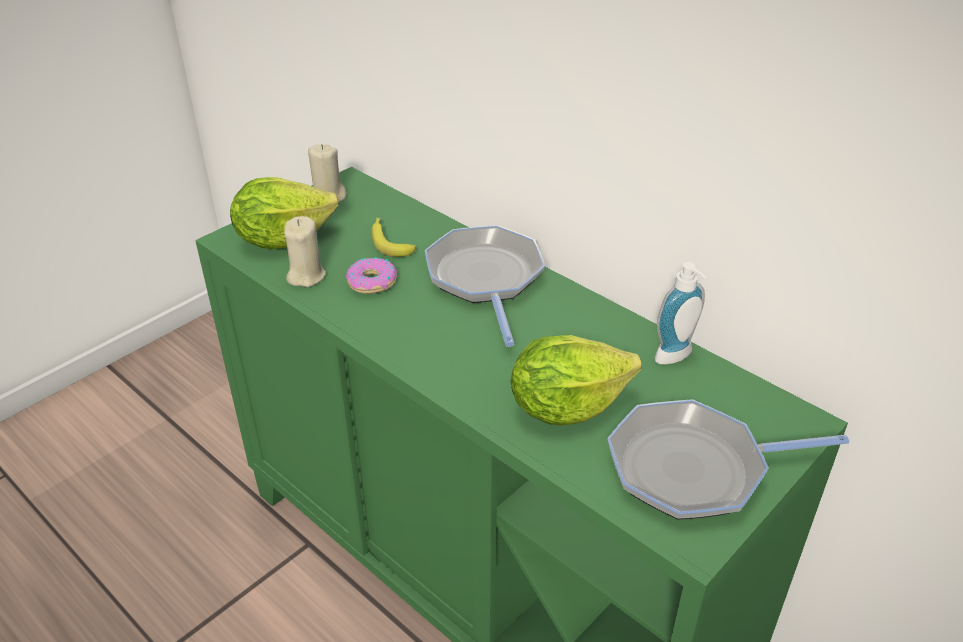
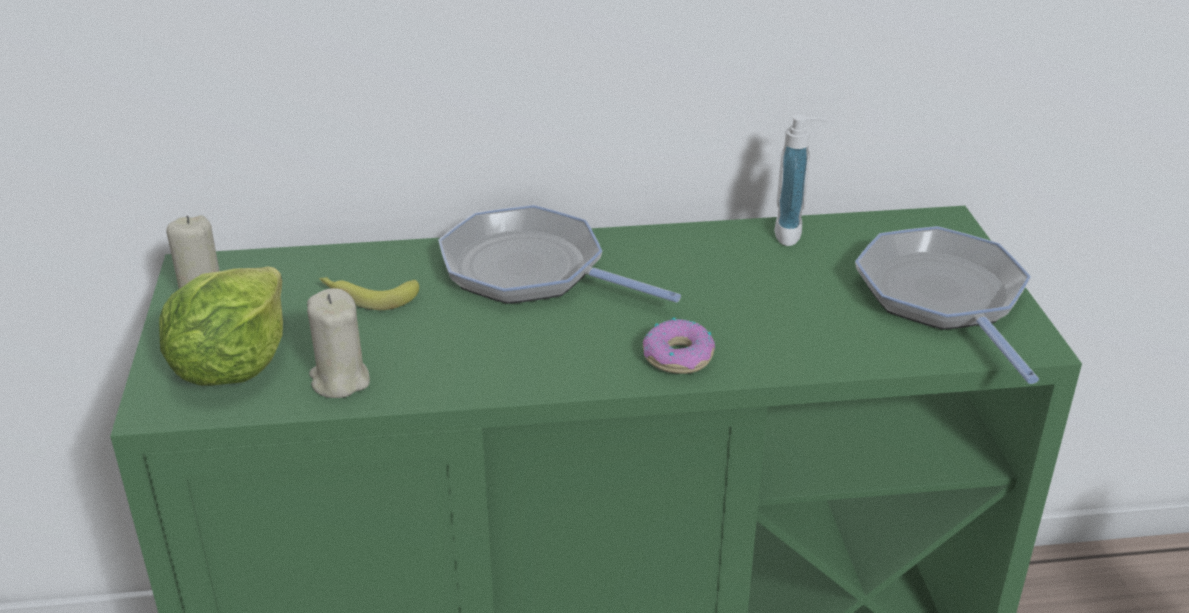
camera: 50 degrees left, 5 degrees down
(372, 282) = (426, 341): donut -> donut (679, 356)
(566, 406) = (789, 320): lettuce -> none
(695, 468) = (944, 298): frying pan -> frying pan turned 135 degrees clockwise

